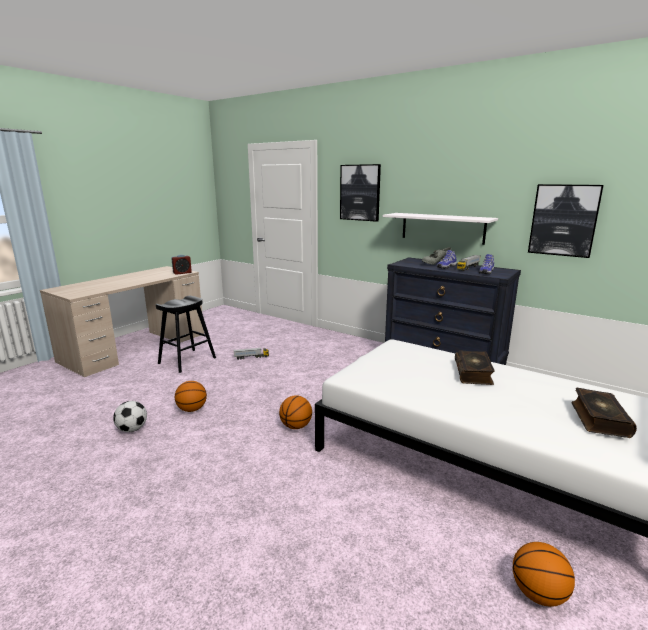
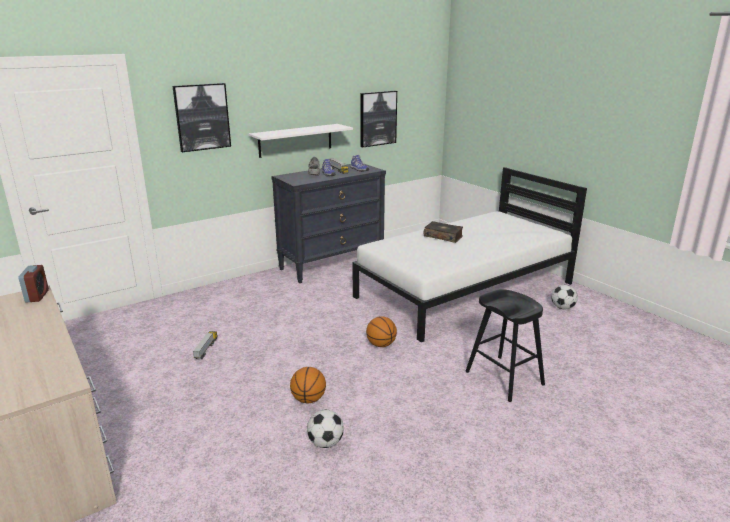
camera: 70 degrees left, 5 degrees up
(187, 360) = (162, 397): black stool -> black stool (504, 378)
(538, 594) = (562, 308): basketball -> football
(598, 419) = (512, 226): book -> none

